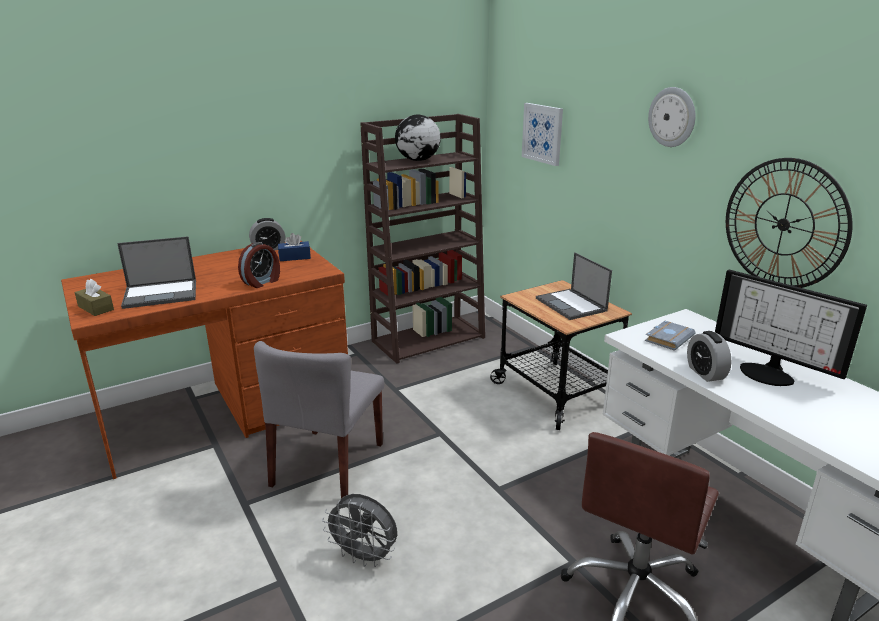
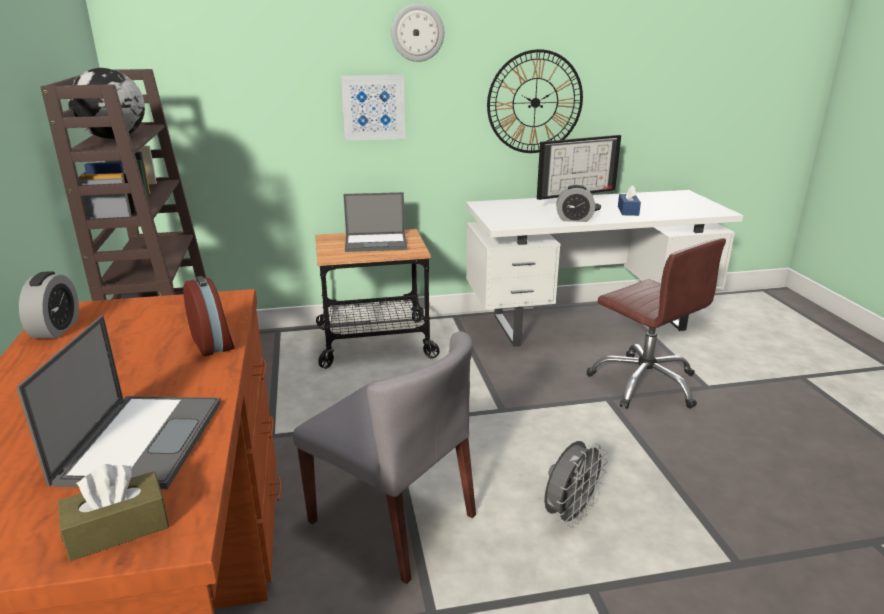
camera: 70 degrees left, 0 degrees up
(294, 257) = (136, 313): blue tissue box -> blue tissue box (628, 211)
(542, 133) = (232, 78): picture -> picture (373, 107)
(668, 338) = (513, 216): grey book -> none

